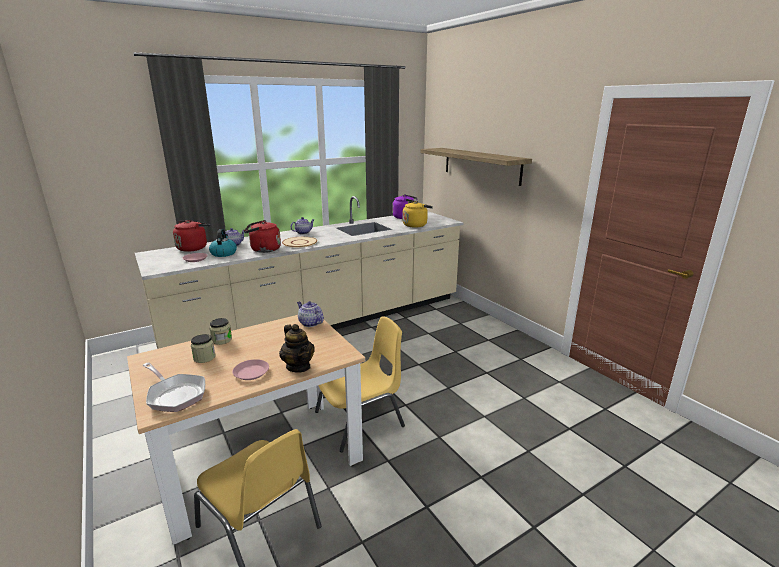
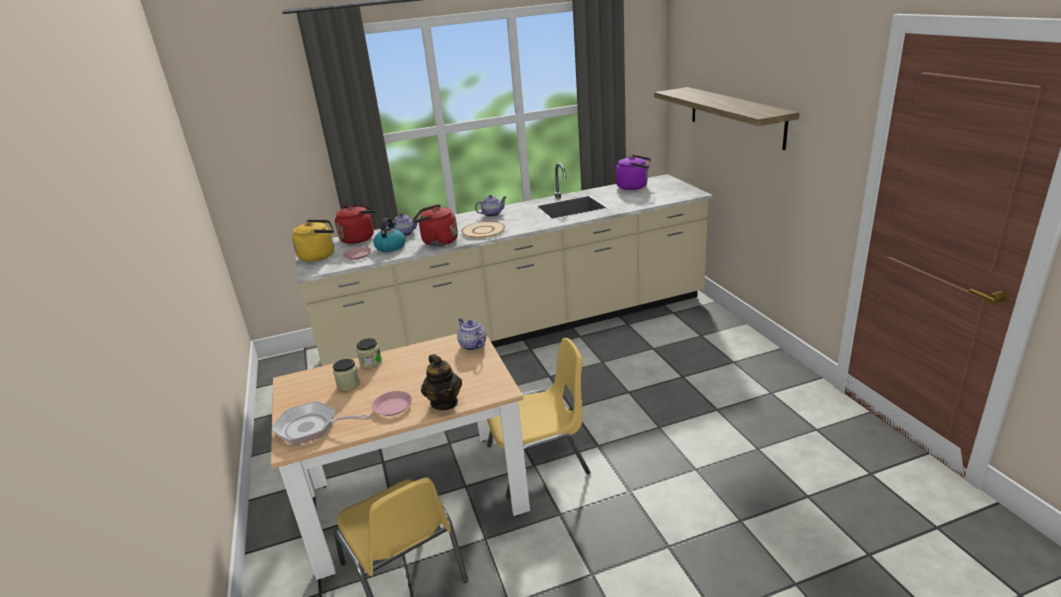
camera: 15 degrees right, 5 degrees up
(175, 395) = (312, 427): frying pan -> frying pan turned 135 degrees clockwise
(416, 225) = (643, 200): yellow kettle -> yellow kettle (319, 256)

